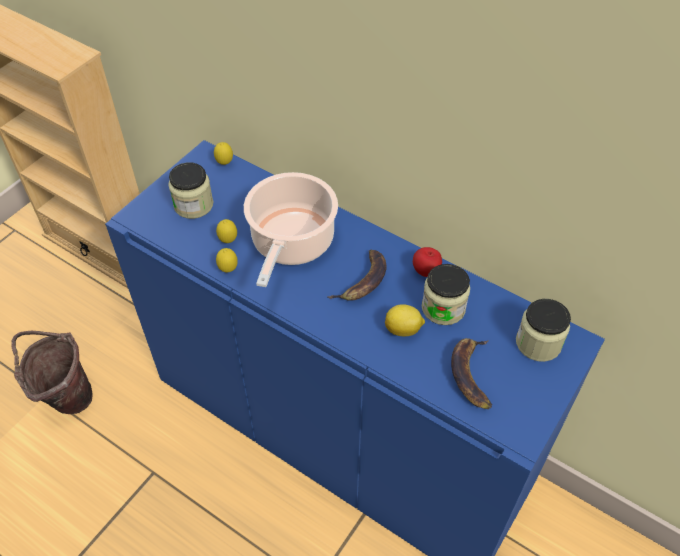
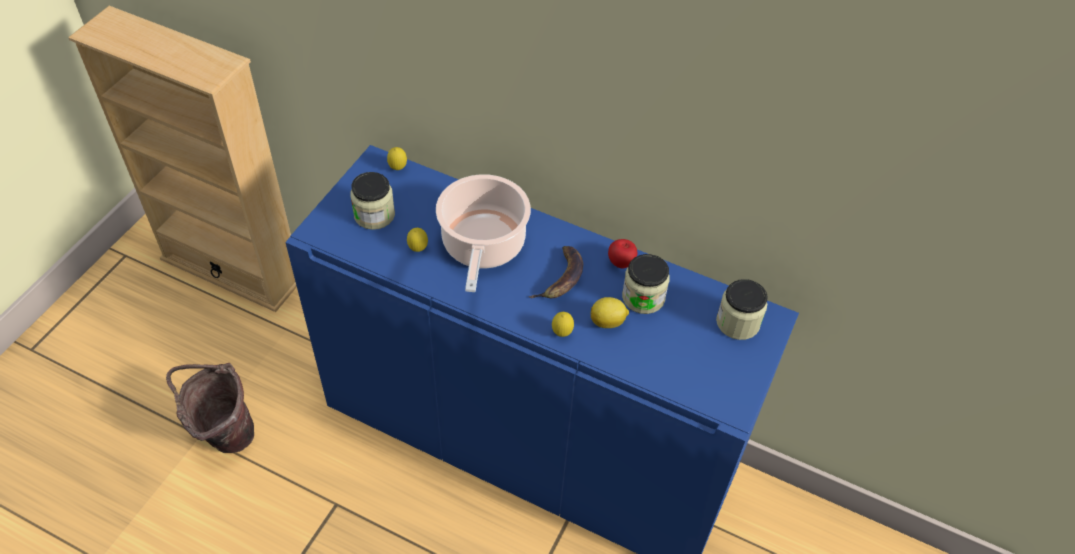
camera: 10 degrees left, 0 degrees up
(228, 270) = (424, 278): lemon -> lemon (562, 333)
(471, 374) = (678, 358): banana -> none

